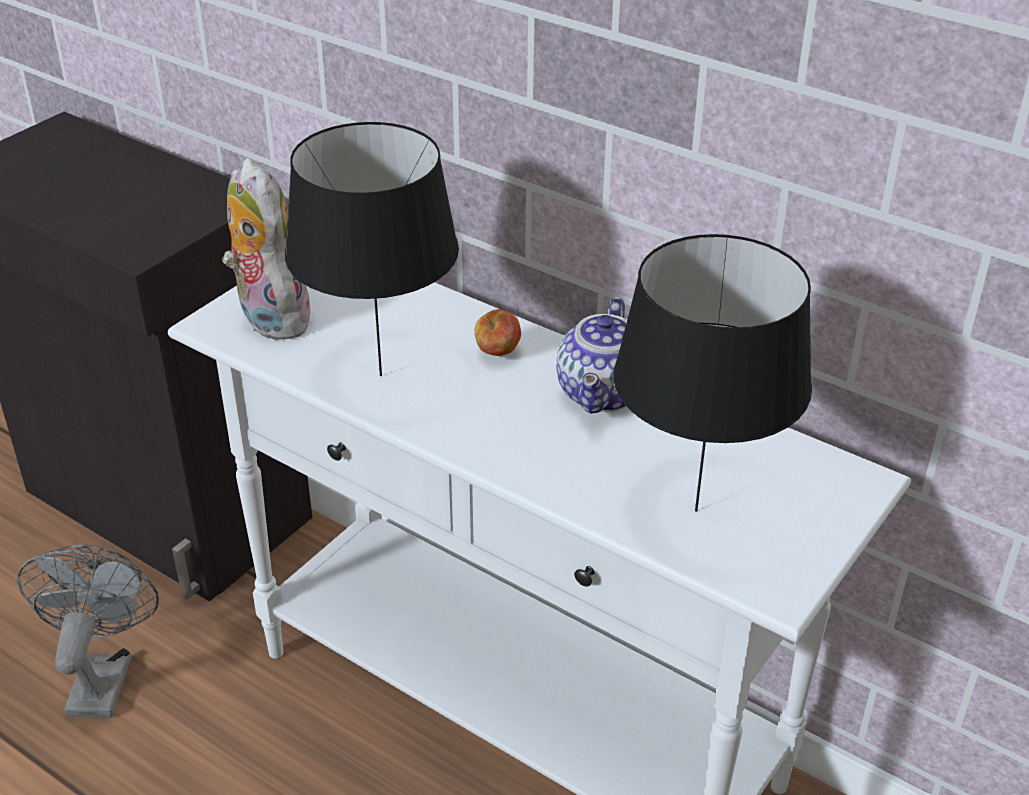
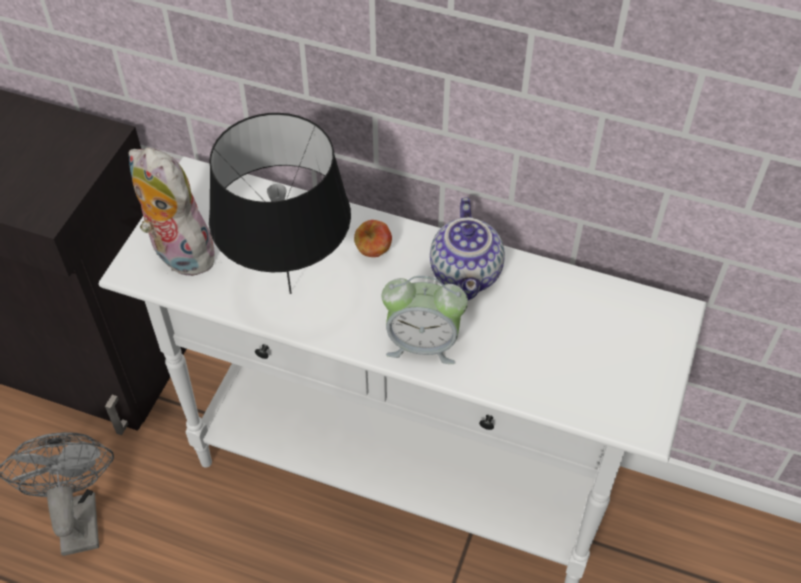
camera: 15 degrees left, 15 degrees up
(519, 452) = (423, 344): none -> alarm clock
(695, 512) = (567, 370): black table lamp -> none

